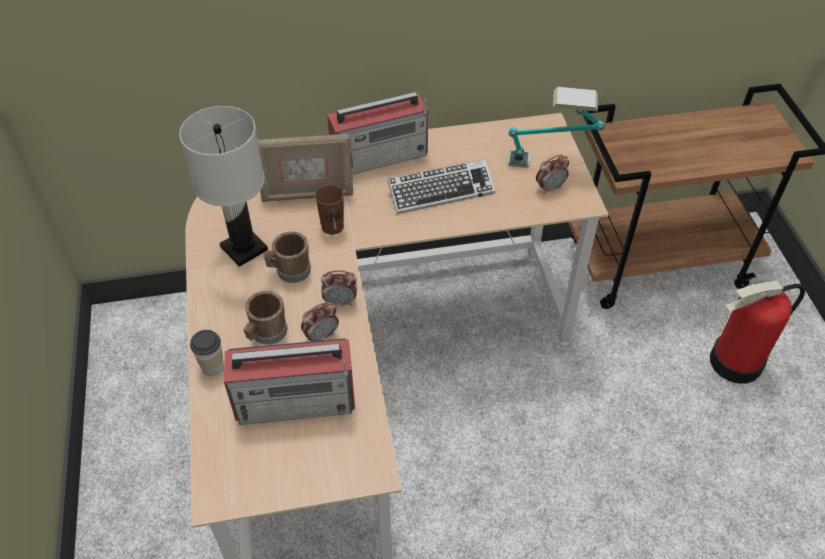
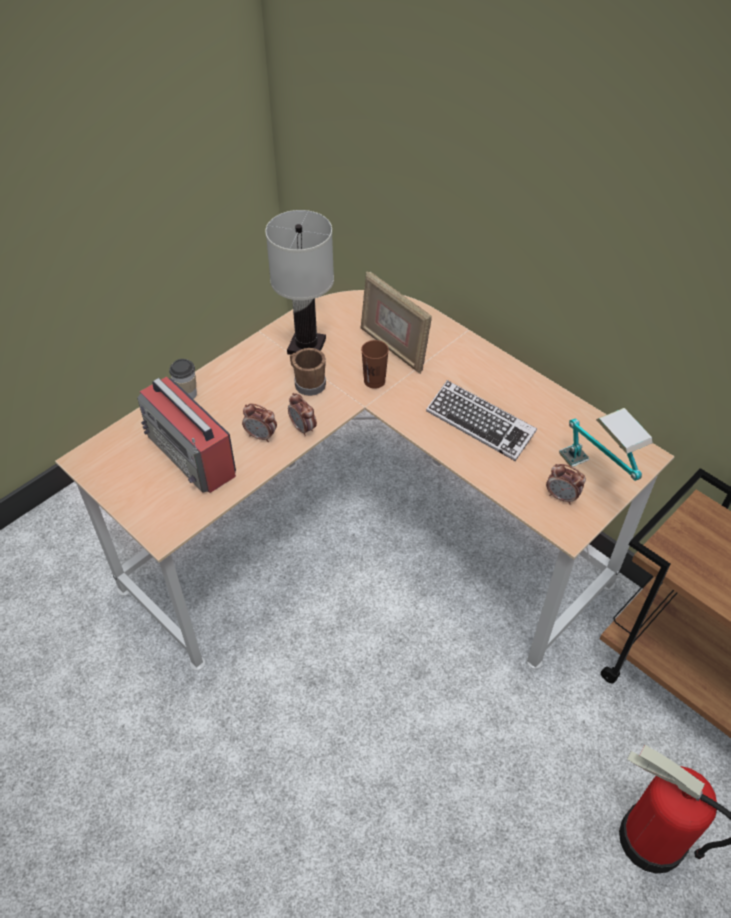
camera: 55 degrees right, 0 degrees up
(266, 333) = (238, 405): brown mug -> none
(381, 155) = (481, 366): radio -> none

